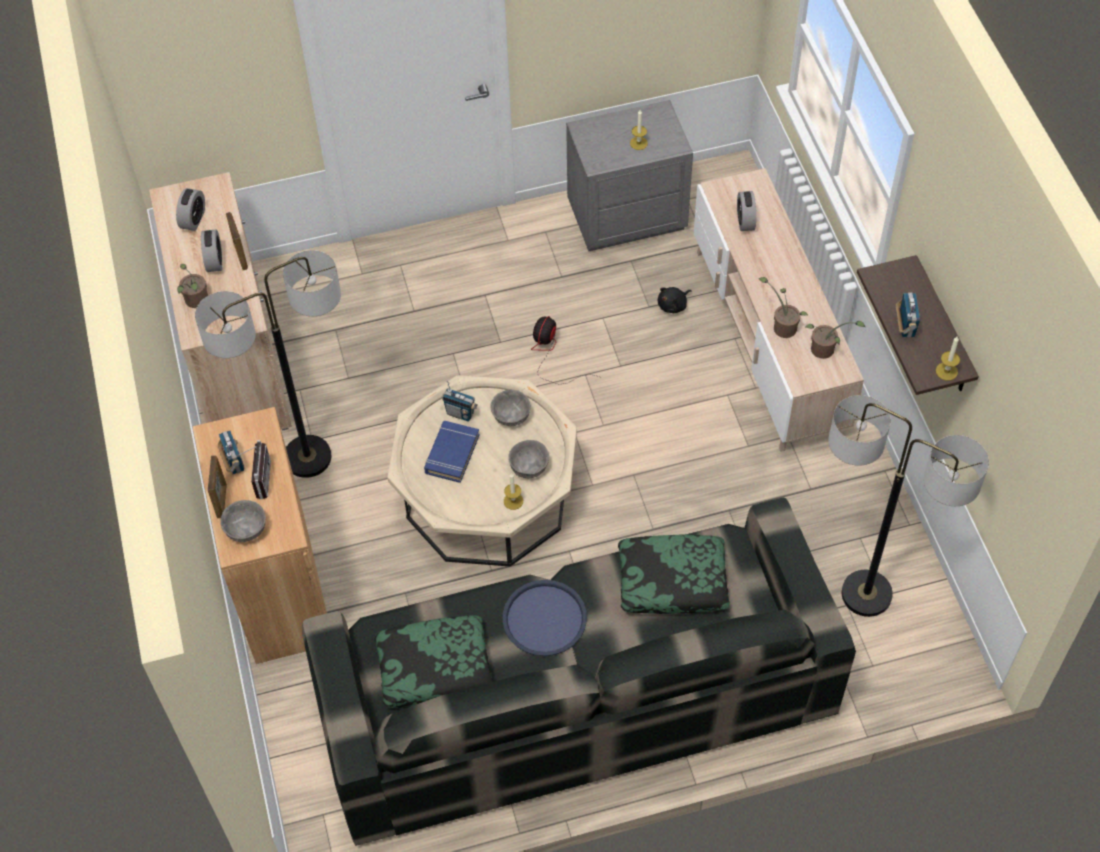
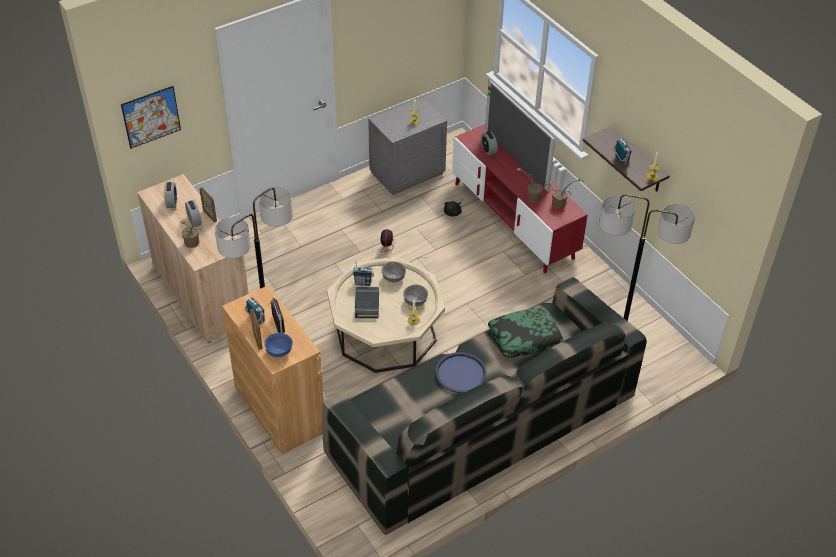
camera: 20 degrees left, 10 degrees down
(176, 81) = (151, 117): none -> picture
(245, 530) = (278, 351): grey bowl -> blue bowl
(434, 667) = (406, 414): pillow -> none
(451, 454) = (367, 304): blue book -> black book
(767, 341) = (513, 220): beige tv stand -> red tv stand
(783, 250) = (515, 160): none -> television

